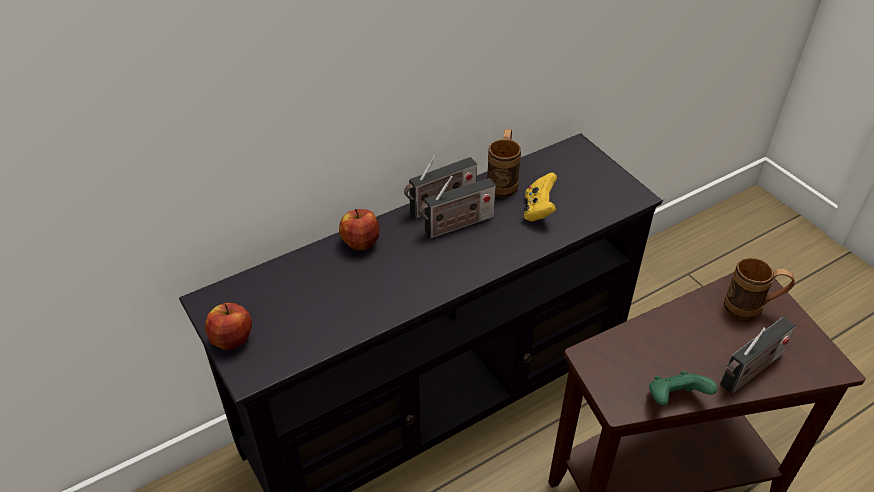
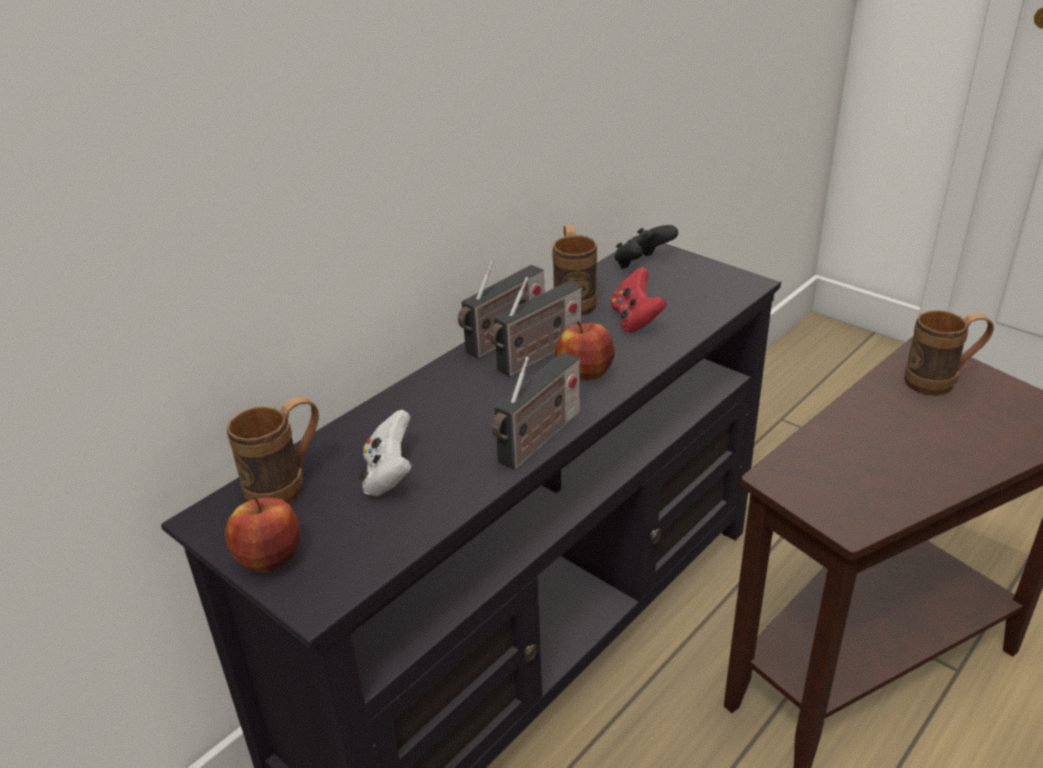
camera: 15 degrees left, 10 degrees down
(260, 289) = (288, 486): none -> brown mug
(323, 297) = (389, 475): none -> white game controller
(360, 243) = (413, 401): apple -> apple (585, 374)
(538, 210) = (635, 319): yellow game controller -> red game controller
(567, 161) = (642, 265): none -> black game controller
(674, 399) = (913, 500): green game controller -> none
(749, 372) = (983, 449): radio -> radio (538, 440)

